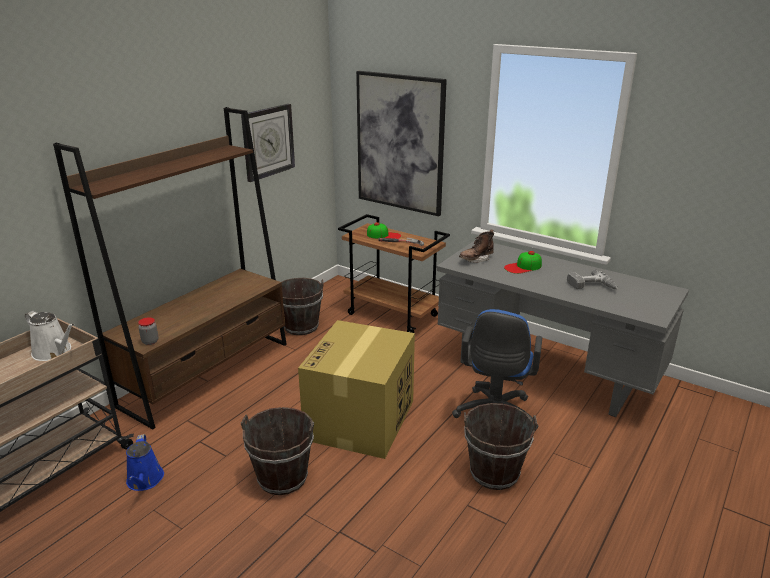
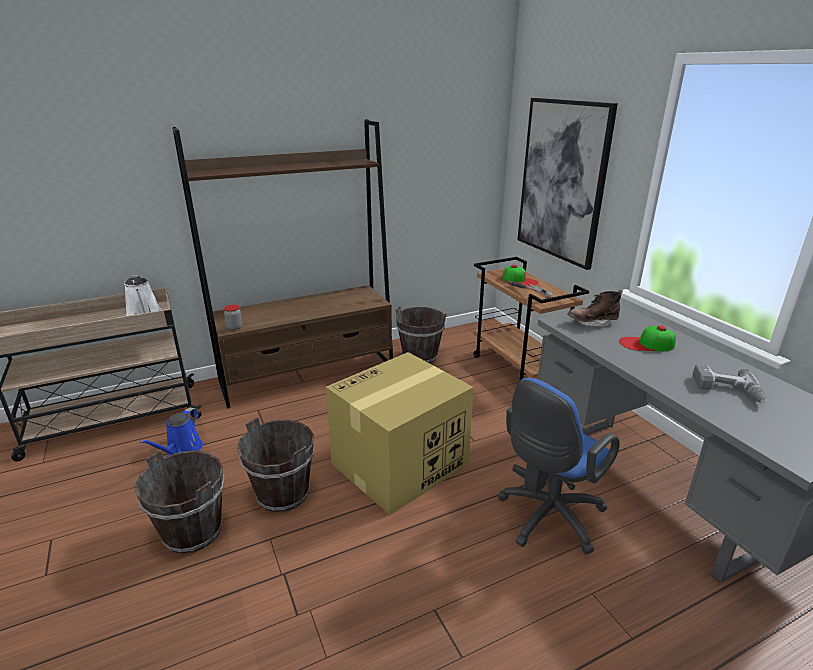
camera: 30 degrees right, 0 degrees up
(268, 142) = (420, 164): wall clock -> none
(494, 473) = (496, 585): brown bucket -> brown bucket (193, 531)

